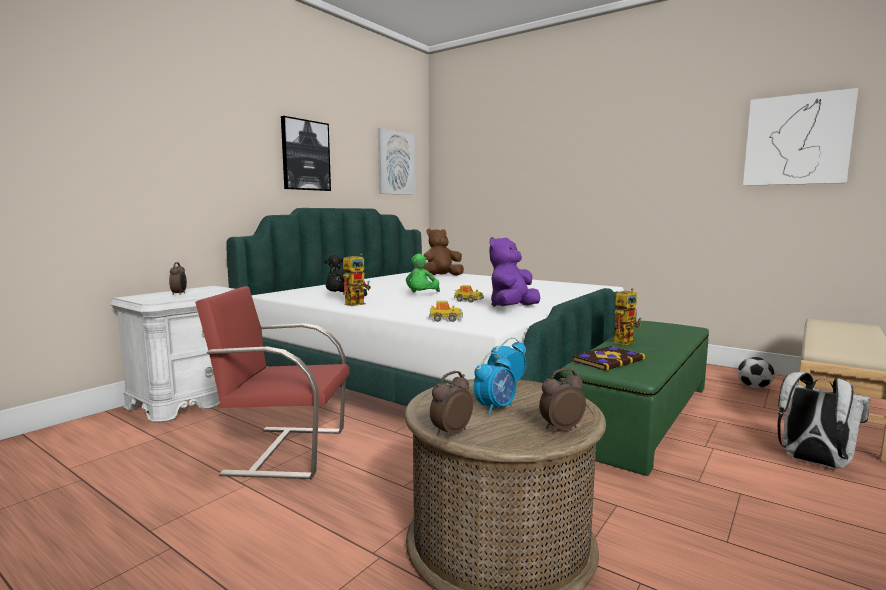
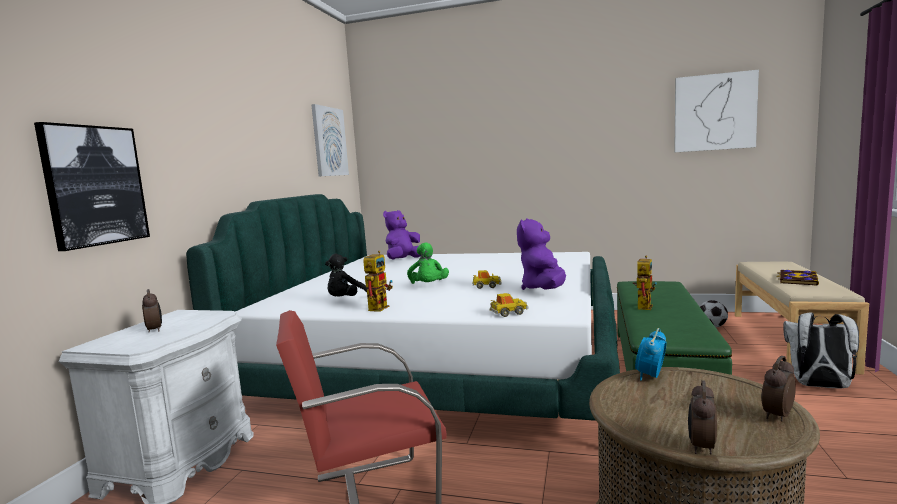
camera: 20 degrees left, 0 degrees up
(305, 155) = (250, 139): picture -> picture (95, 185)
(441, 276) = (403, 260): brown plush toy -> purple plush toy
(495, 408) = (685, 406): alarm clock -> none
(607, 360) = (661, 328): book -> book (797, 279)

